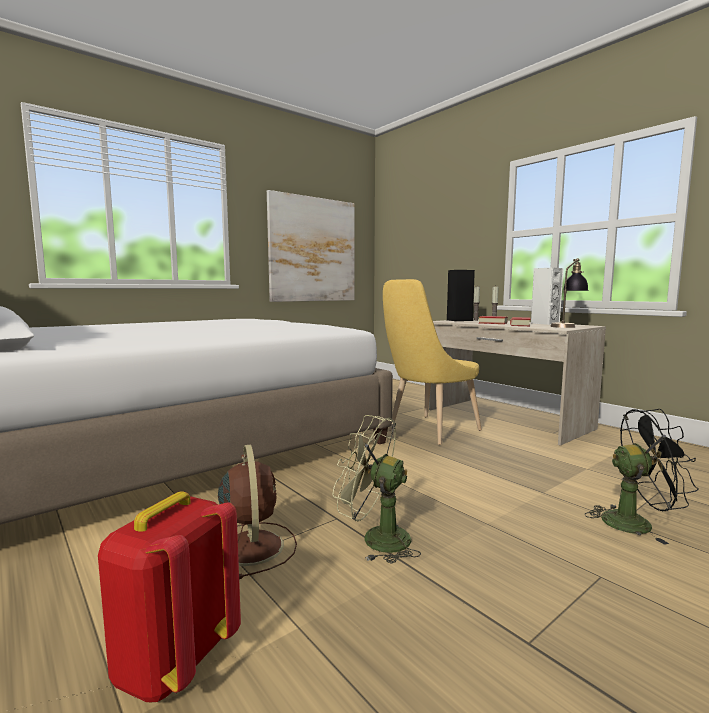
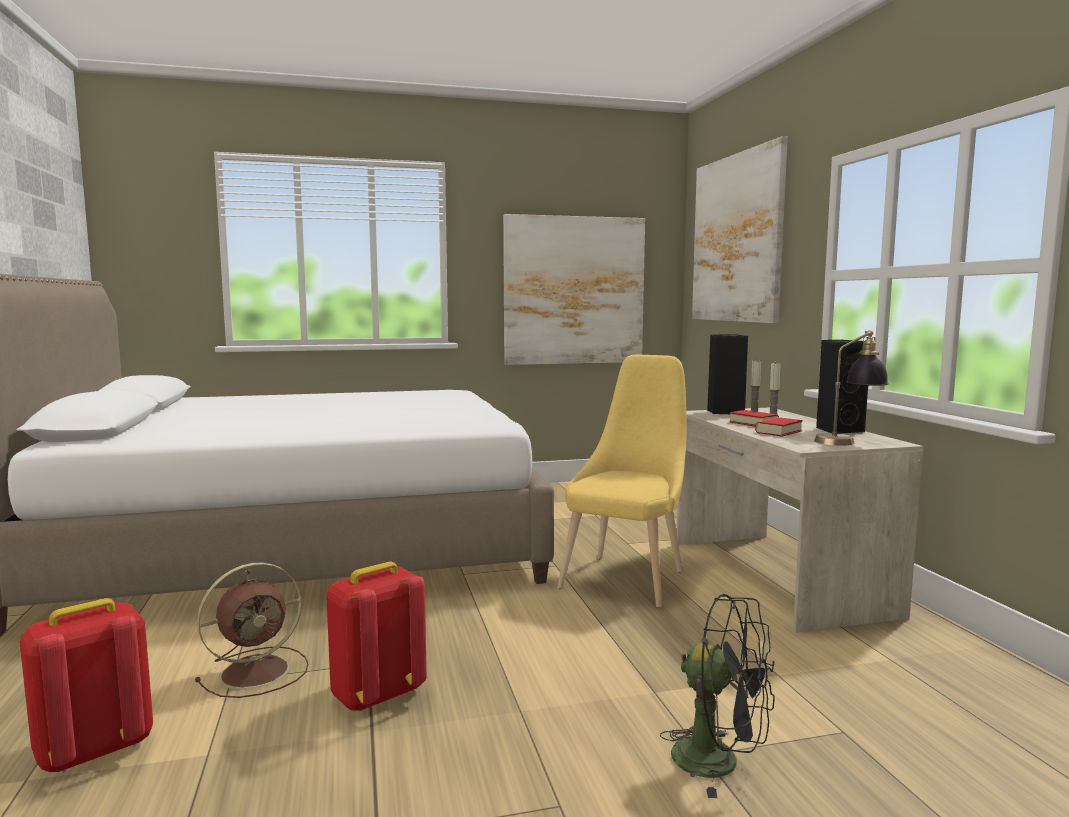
camera: 25 degrees right, 0 degrees up
(251, 546) = (258, 671): brown fan -> brown fan turned 45 degrees clockwise
(375, 539) = (377, 695): green fan -> red backpack
(425, 217) = (736, 239): none -> picture
(429, 431) = (627, 577): yellow chair -> yellow chair turned 135 degrees clockwise
(544, 323) = (838, 430): white speaker -> black speaker

